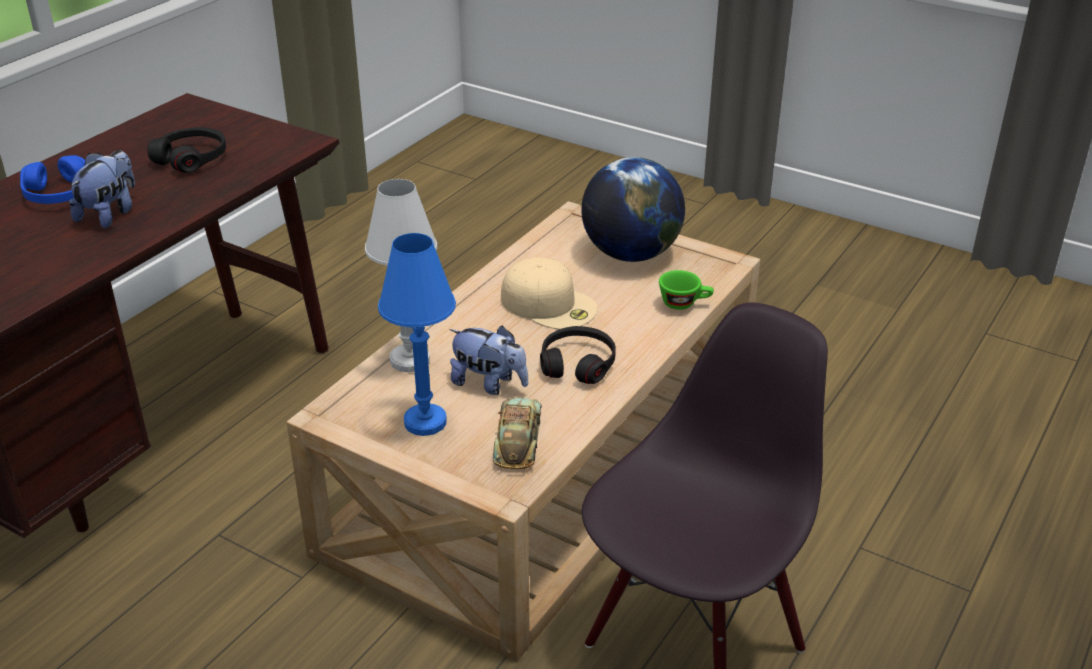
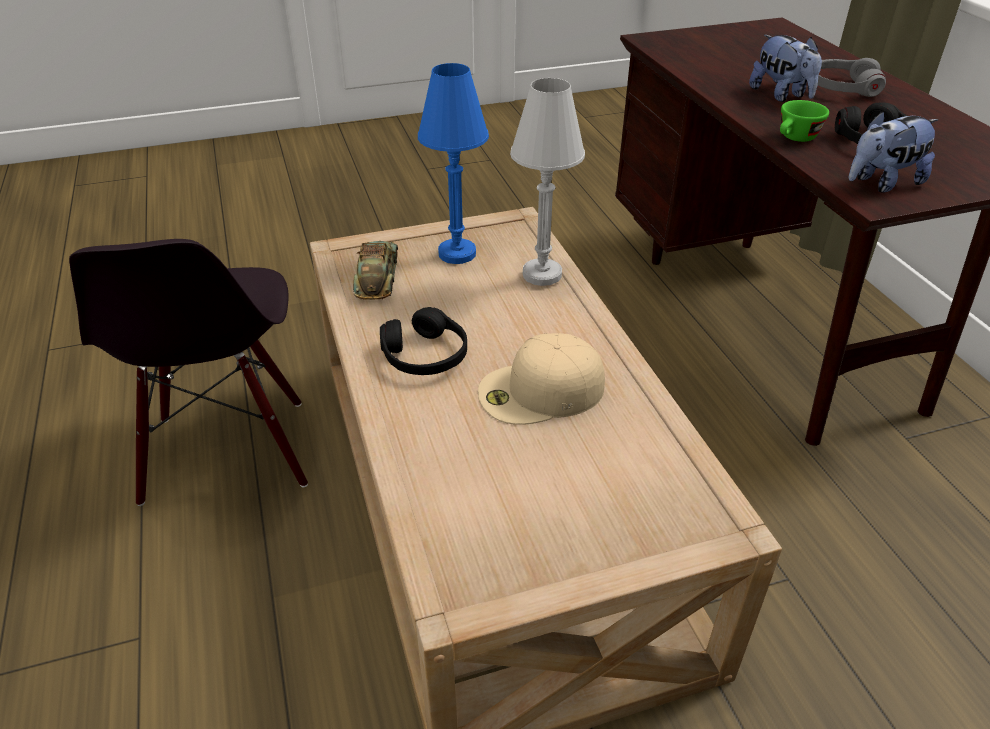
camera: 130 degrees right, 5 degrees up
(61, 194) = (841, 88): blue headphones -> grey headphones
(489, 384) = (462, 298): plush toy -> plush toy (882, 183)
(518, 440) = (377, 277): toy car -> toy car turned 135 degrees counterclockwise
(631, 254) = (576, 519): globe -> none
(684, 303) = (420, 486): green cup -> green cup (795, 139)

